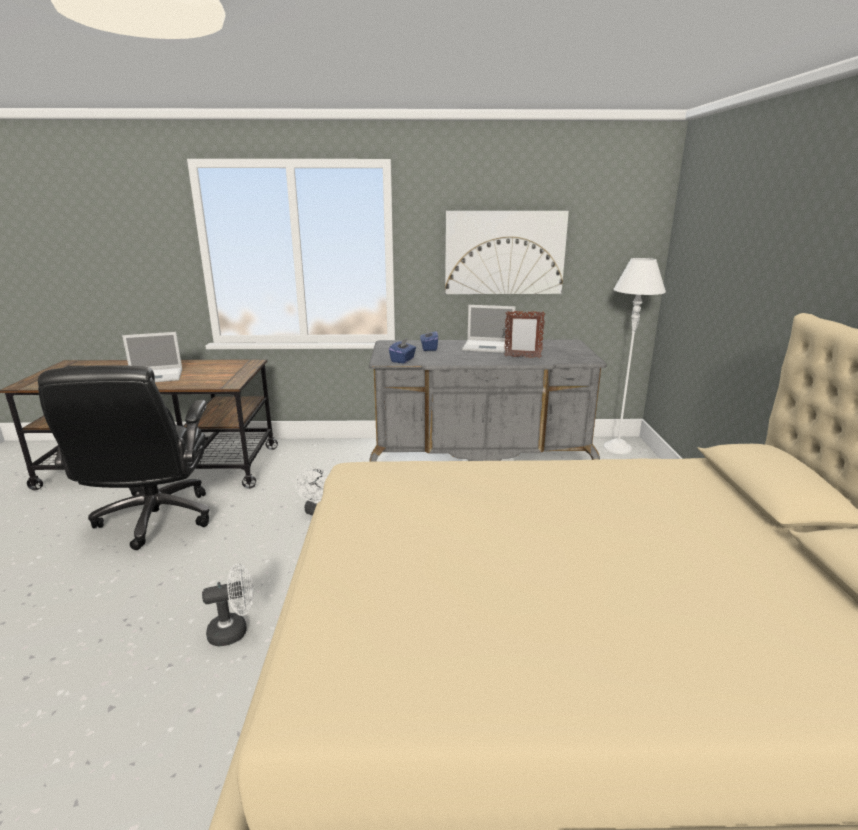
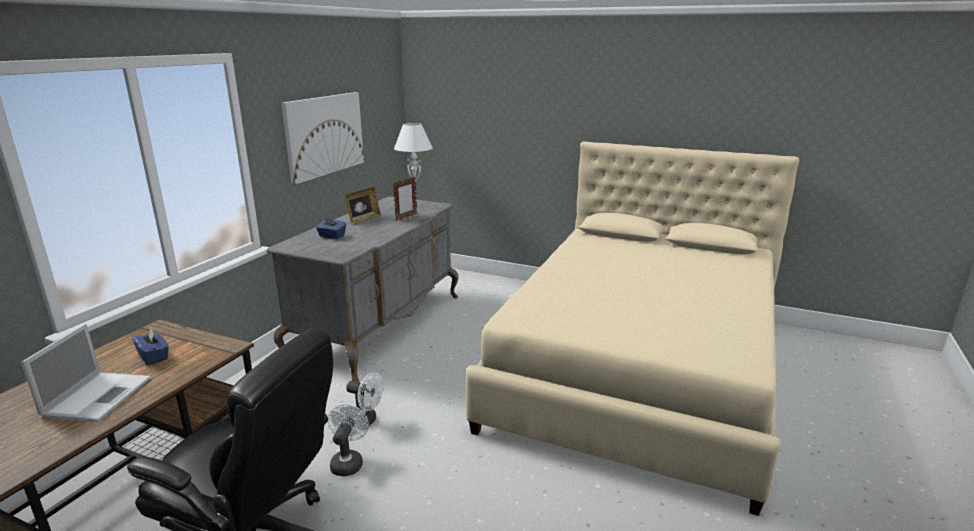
camera: 65 degrees left, 0 degrees up
(234, 631) = (510, 493): white fan -> white fan (348, 462)
(403, 360) = (351, 250): blue tissue box -> blue tissue box (154, 357)
(489, 347) = (363, 220): laptop -> picture frame

